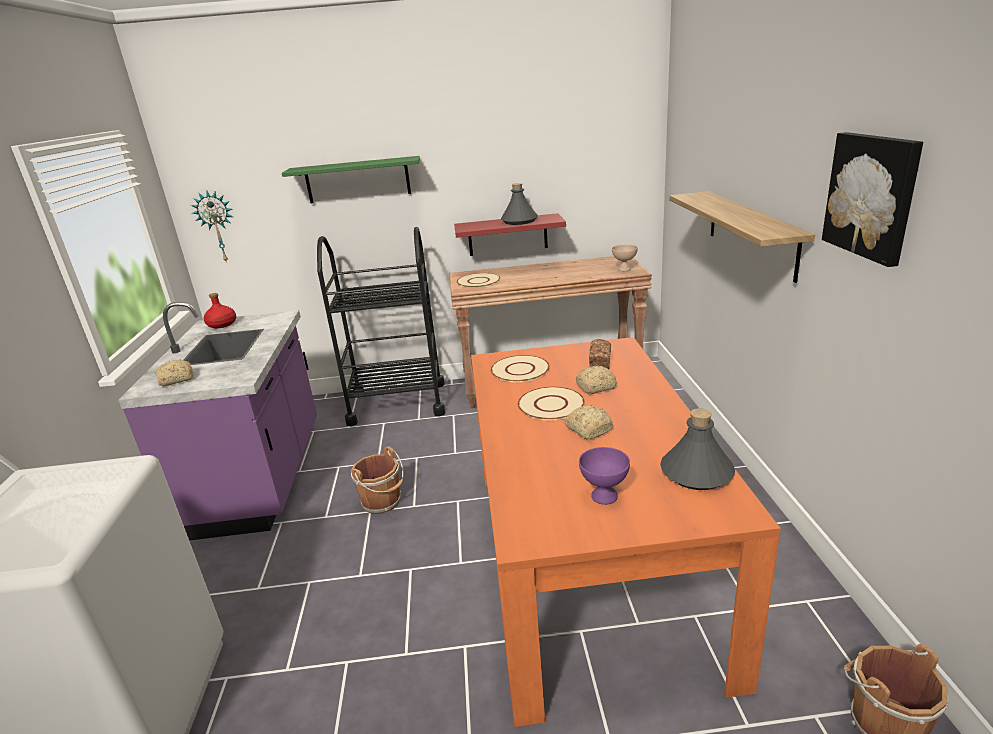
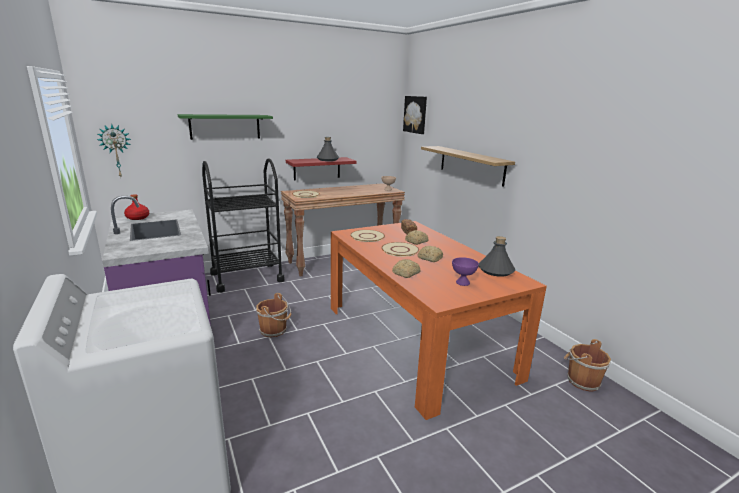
camera: 25 degrees left, 5 degrees down
(175, 380) = (139, 247): bread -> bread (405, 273)
(872, 196) = (549, 141): picture -> picture (416, 114)

